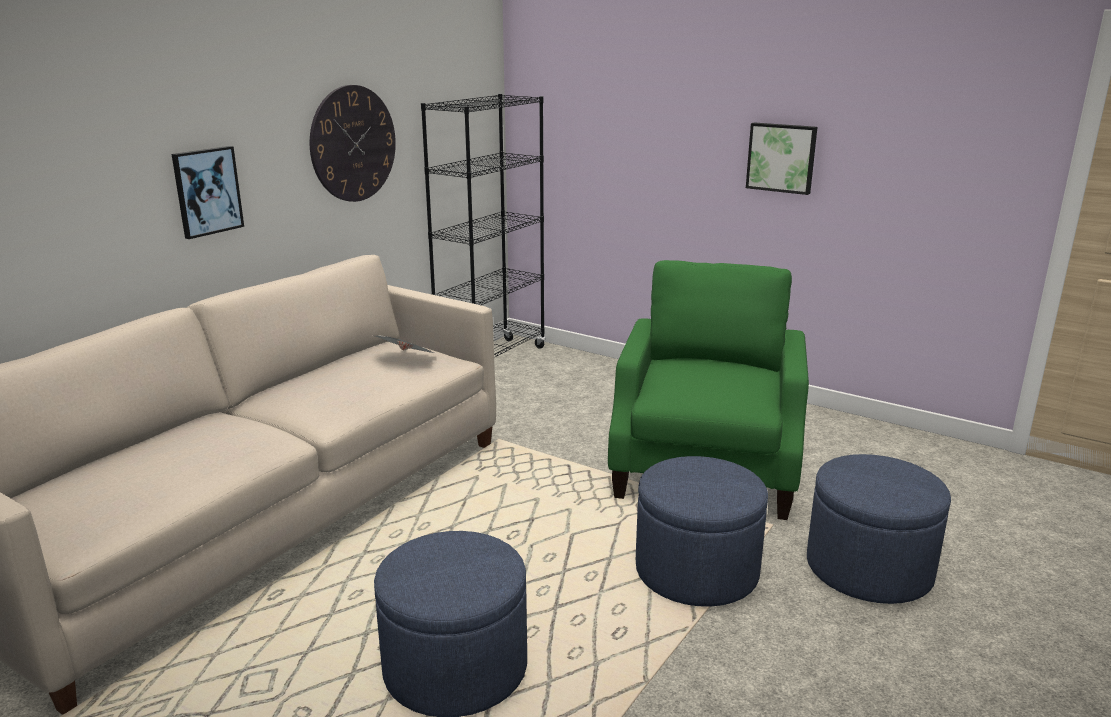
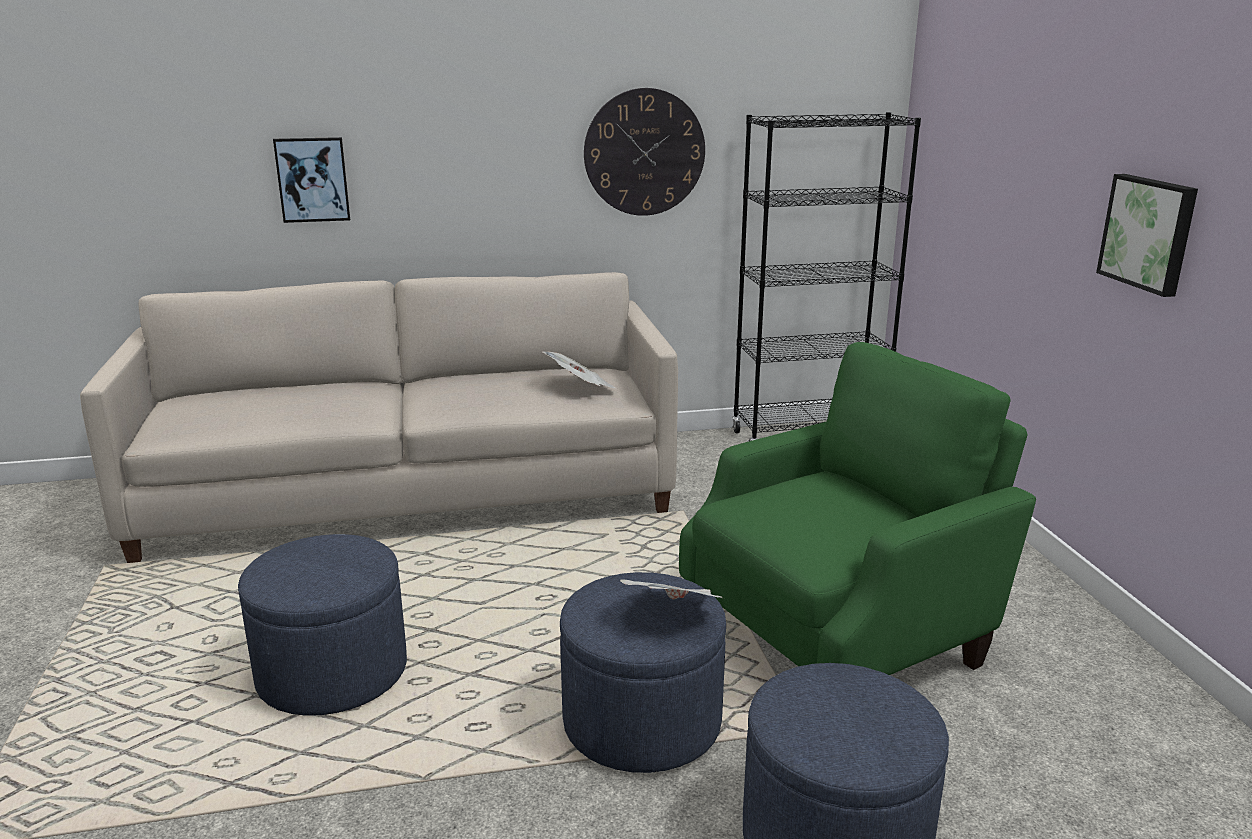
camera: 45 degrees right, 0 degrees up
(207, 191) = (455, 180): picture -> picture (312, 179)
(724, 475) = (675, 613): none -> newspaper

